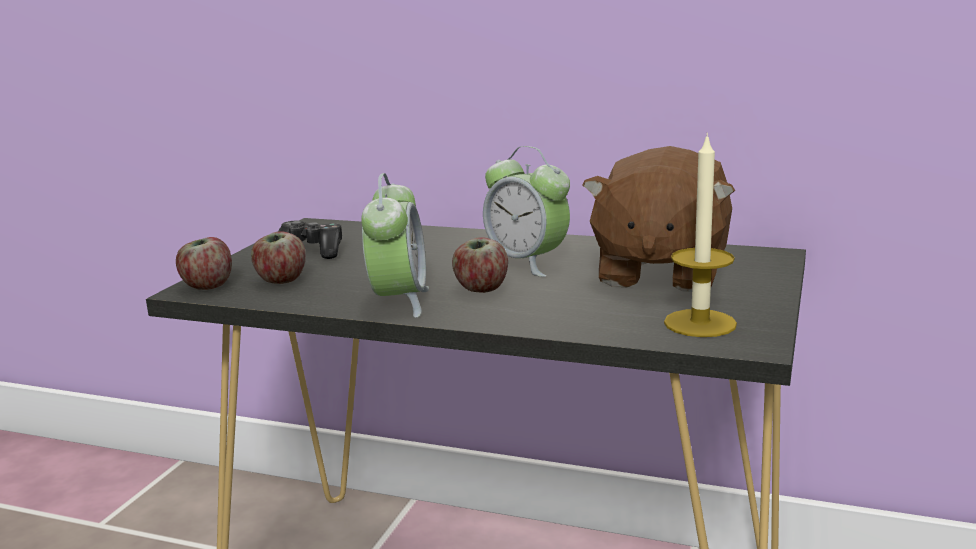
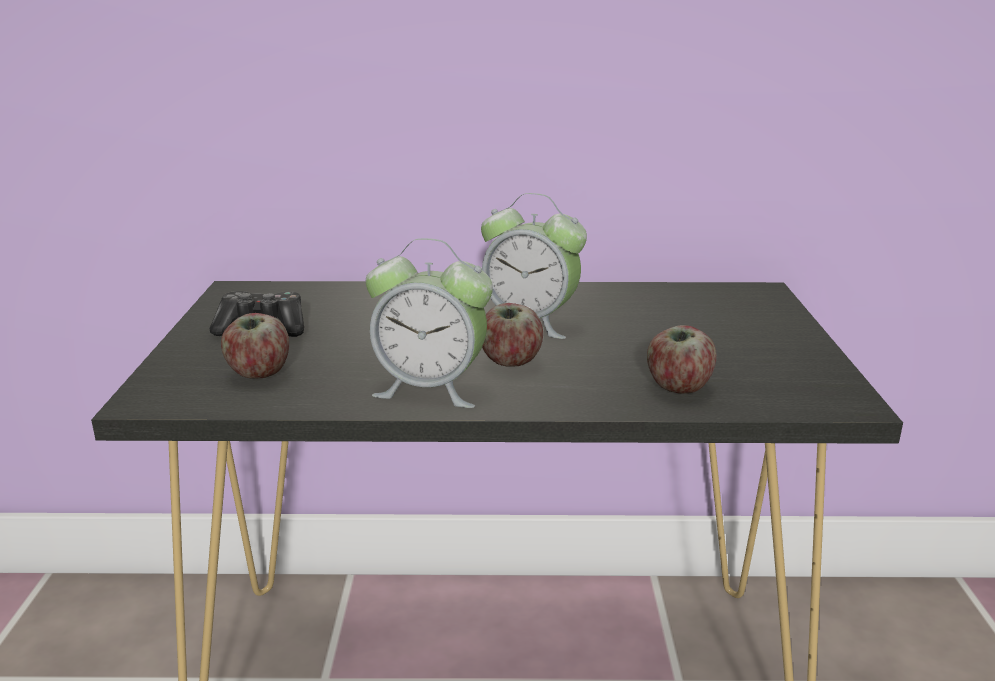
camera: 20 degrees left, 5 degrees up
(207, 286) = (165, 391): apple -> apple (678, 387)
(399, 302) = (431, 389): alarm clock -> alarm clock turned 120 degrees clockwise
(659, 272) = (676, 322): brown plush toy -> none
(700, 323) = (774, 382): candle -> none

